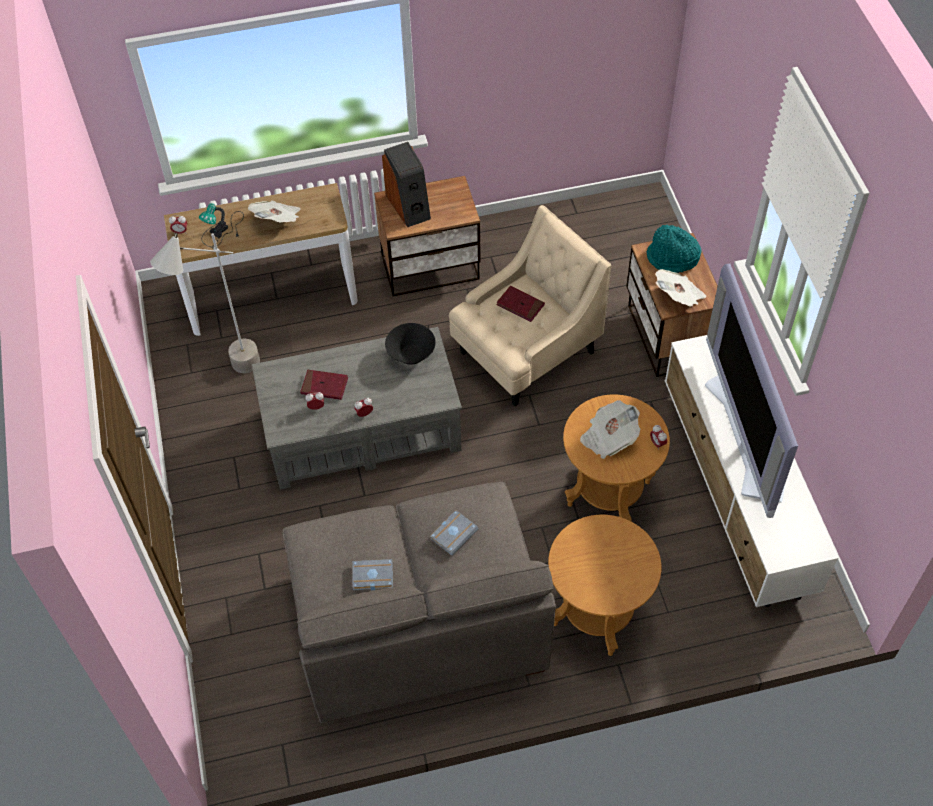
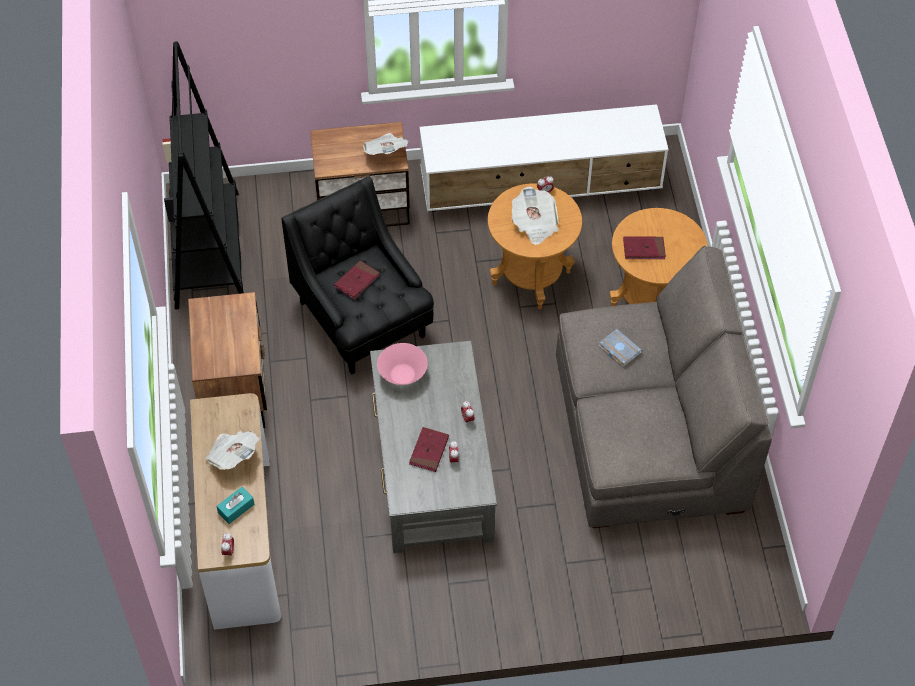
camera: 85 degrees left, 0 degrees up
(223, 230) = (236, 508): table lamp -> turquoise tissue box
(228, 376) = (343, 588): grey floor lamp -> none
(372, 577) = (659, 414): grey book -> none
(409, 206) = (220, 350): speaker -> none
(411, 355) = (402, 375): black bowl -> pink bowl
(525, 353) = (363, 320): beige armchair -> black armchair
(588, 224) = (207, 249): none -> black bookcase
(594, 547) = (644, 249): none -> red book
(672, 258) = (339, 150): turquoise hat -> none
(747, 435) = (534, 138): television -> none

